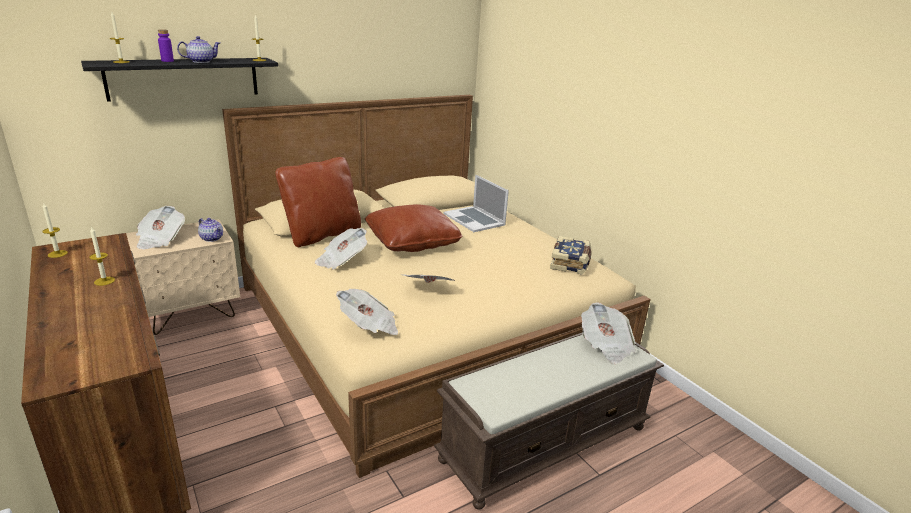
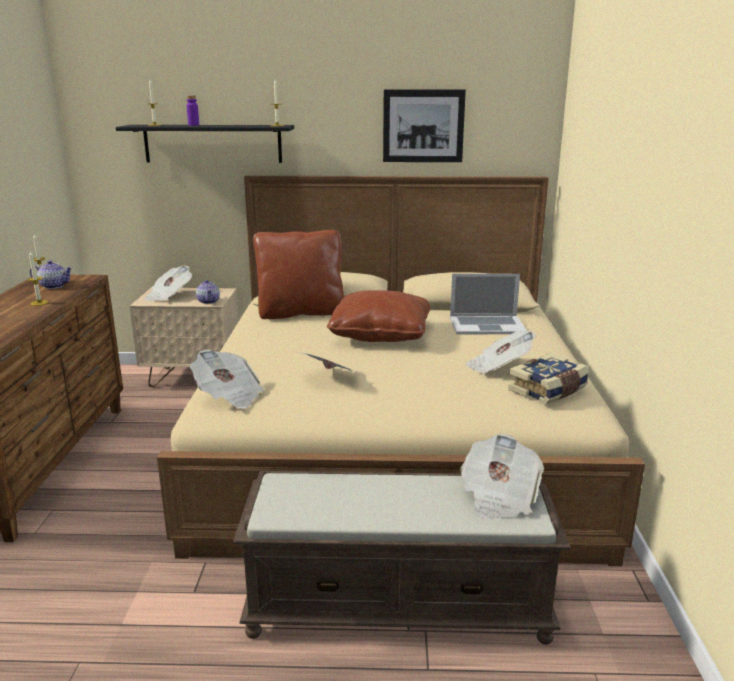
camera: 35 degrees right, 5 degrees down
(201, 61) = (220, 125): teapot -> teapot (53, 286)
(341, 261) = (286, 337): newspaper -> newspaper (498, 368)
(380, 56) = (423, 126): none -> picture
(474, 219) = (487, 325): laptop -> laptop turned 90 degrees counterclockwise

